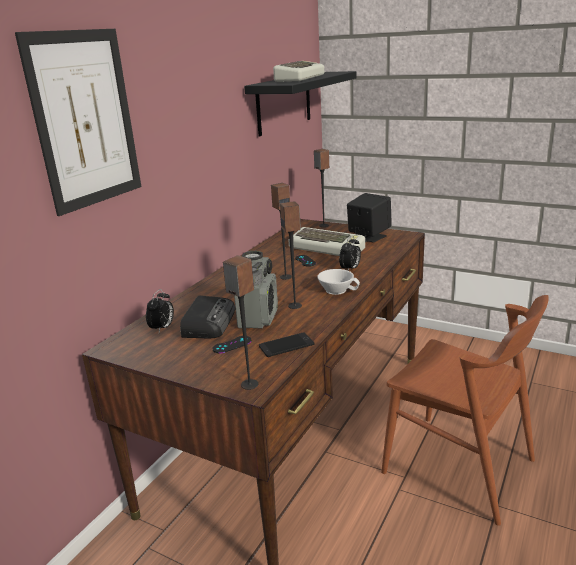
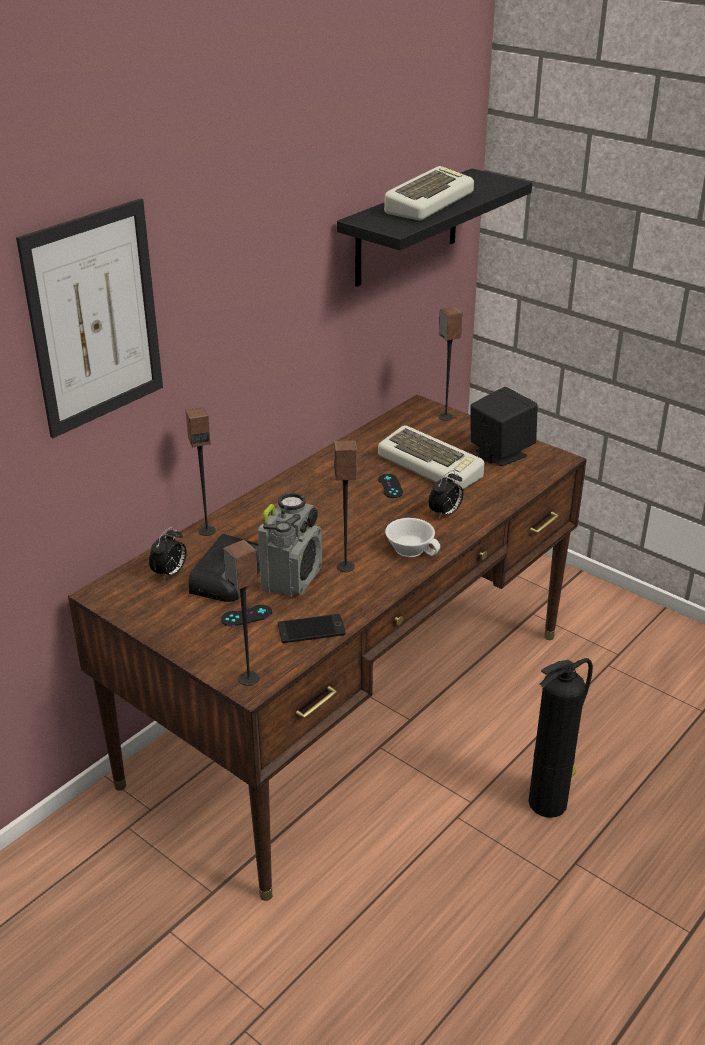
camera: 10 degrees right, 10 degrees up
(285, 277) = (352, 512): speaker -> speaker (207, 530)
(459, 466) = (549, 802): brown chair -> fire extinguisher

